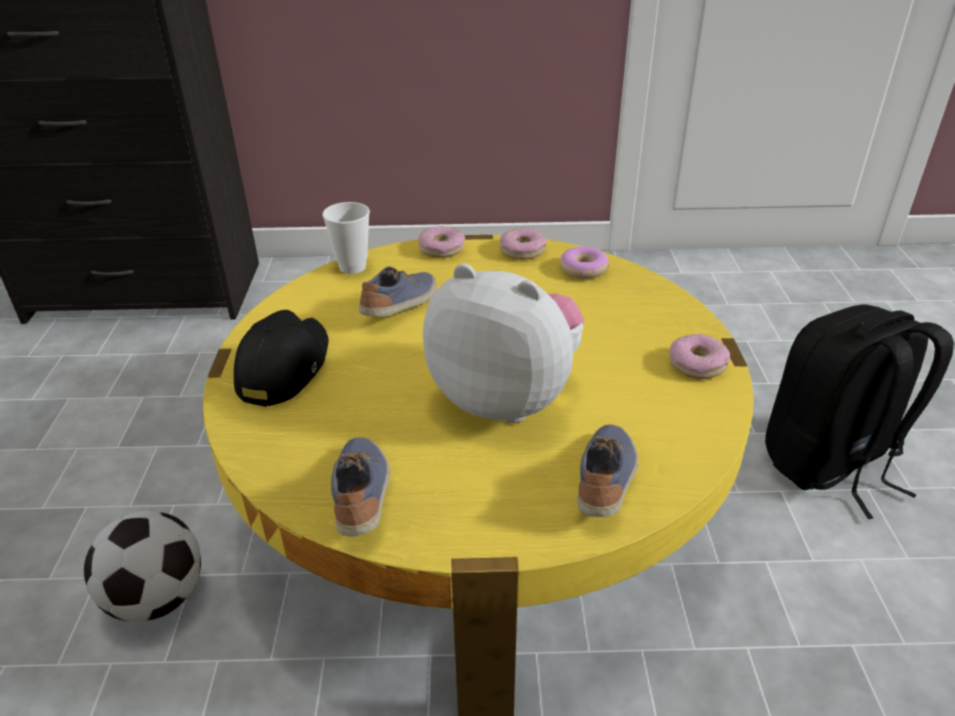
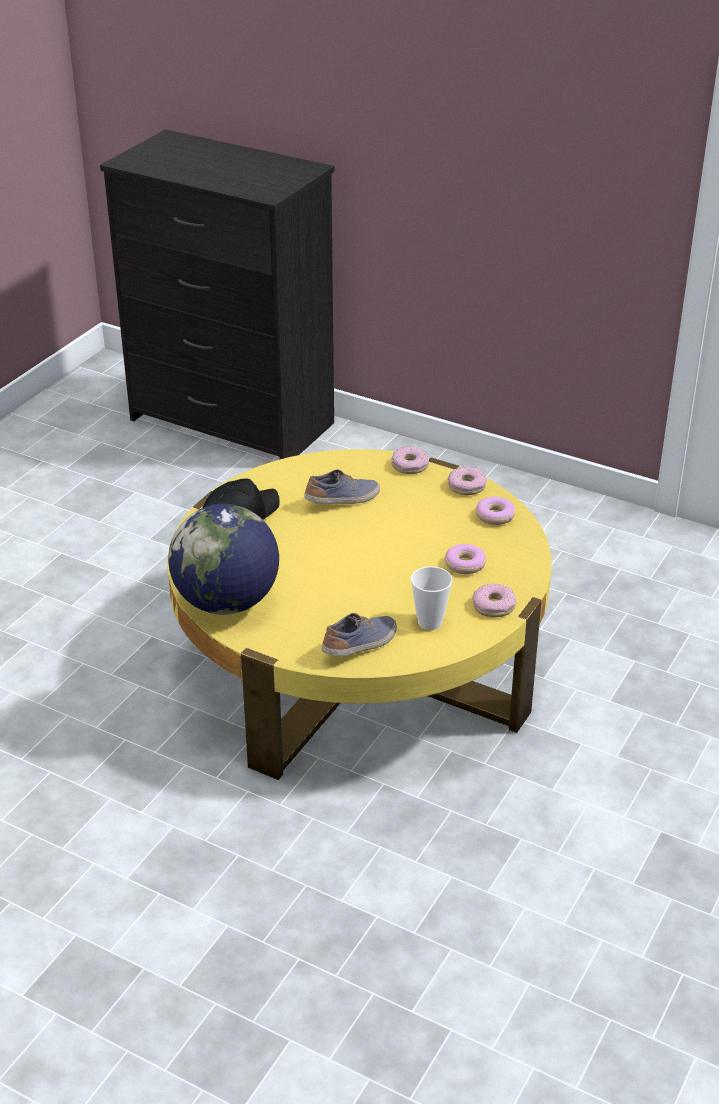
camera: 30 degrees right, 0 degrees up
(157, 599) = (124, 640): football -> none
(352, 267) = (336, 460): cup -> cup (430, 622)
(363, 496) = (227, 602): shoe -> globe
(506, 397) = (352, 581): plush toy -> none
(611, 329) = (465, 564): none -> donut
(830, 465) = (642, 743): black backpack -> none

